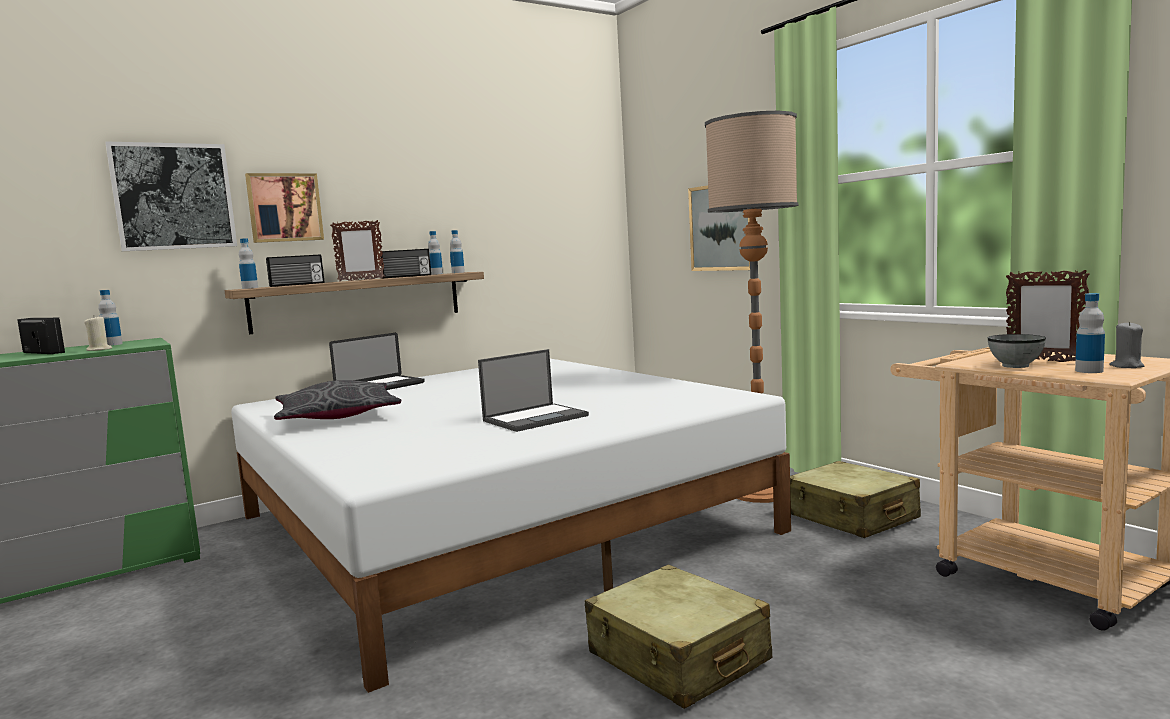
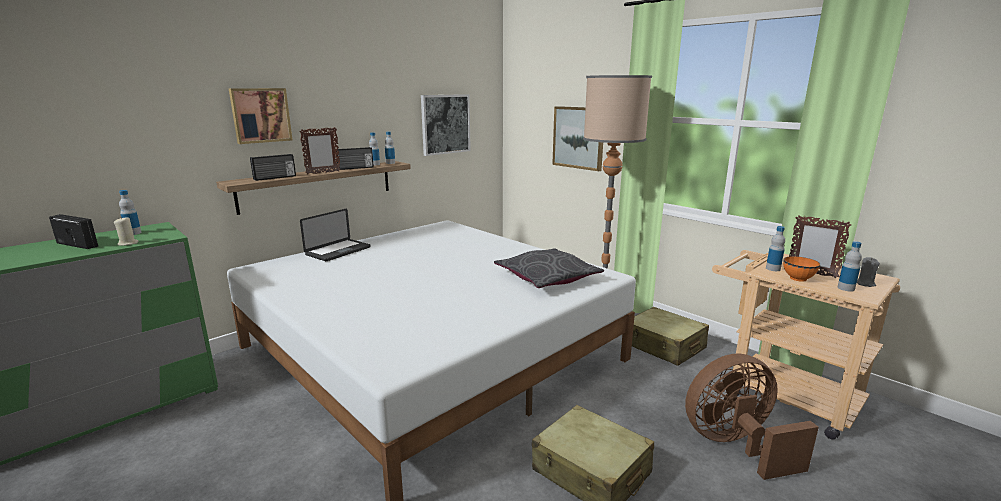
camera: 10 degrees left, 10 degrees up
(173, 196) = (171, 108): picture -> picture (445, 124)
(250, 288) = (238, 181): bottle -> bottle (773, 269)
(337, 416) = (322, 288): grey pillow -> grey pillow (547, 278)
(536, 418) = (476, 296): laptop -> none
(927, 633) = (735, 445): none -> brown fan
(1015, 366) = (797, 278): grey bowl -> orange bowl

